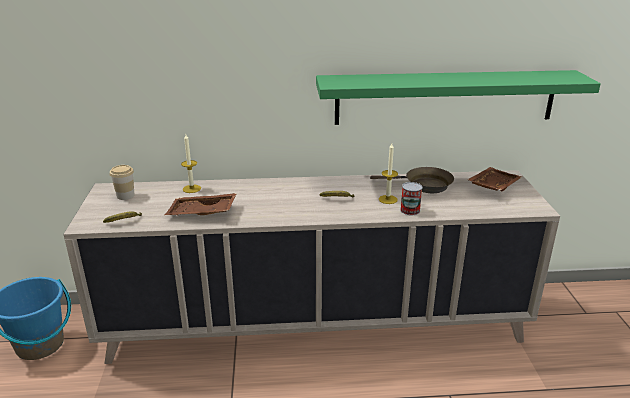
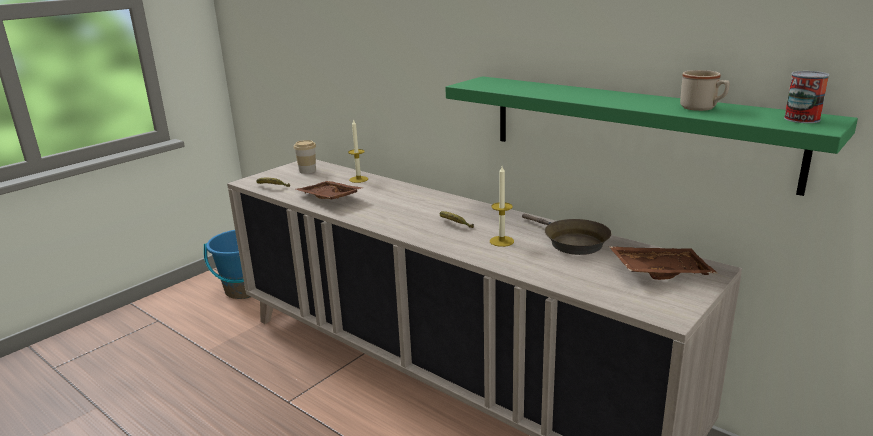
camera: 45 degrees right, 5 degrees down
(410, 210) = (502, 258): can -> can (802, 119)
(509, 77) = (702, 108): none -> beige mug

